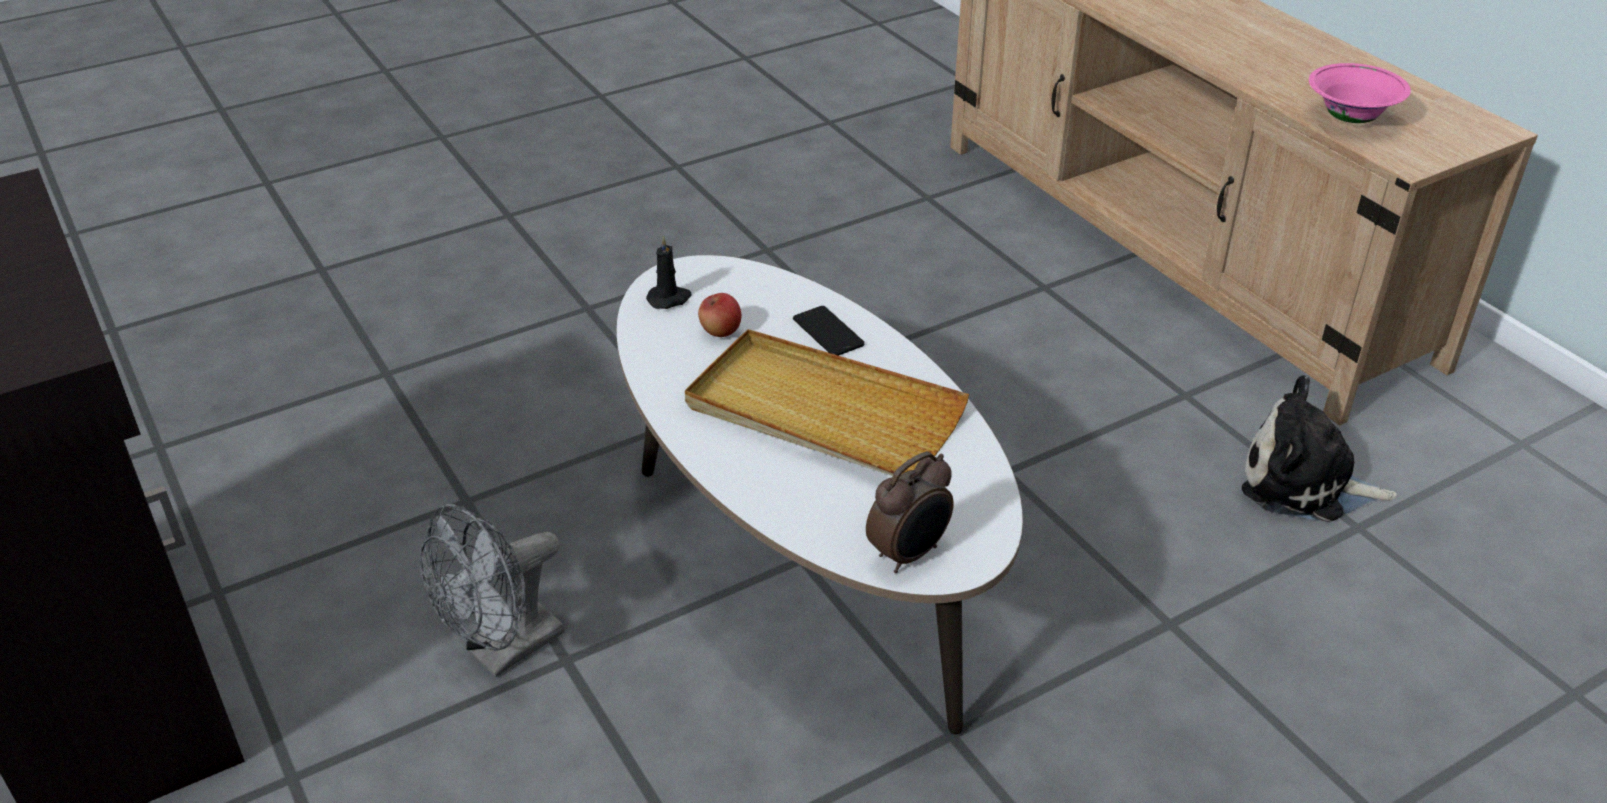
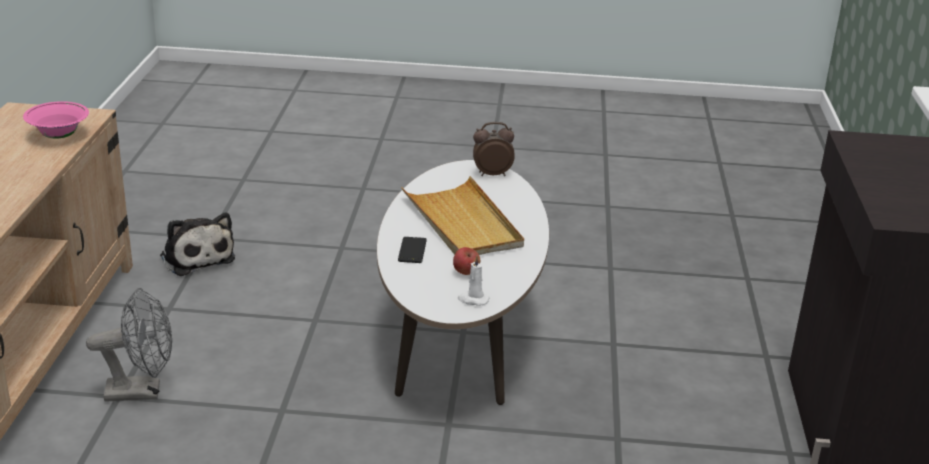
camera: 145 degrees left, 10 degrees down
(504, 651) = (641, 359): grey fan -> grey fan (142, 391)
(669, 299) = (473, 299): black candle -> white candle

